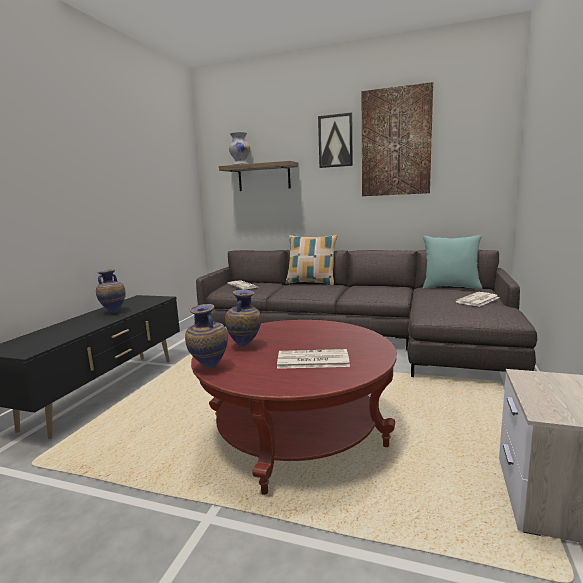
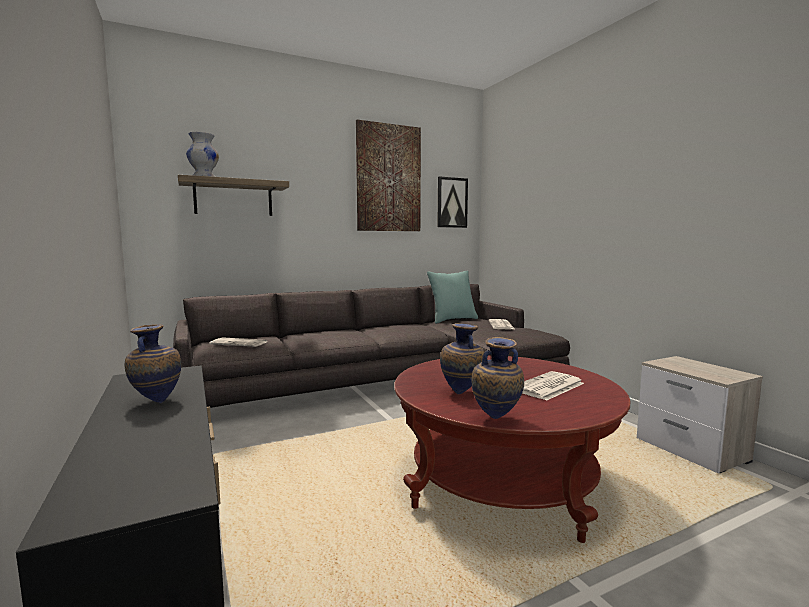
camera: 45 degrees left, 5 degrees down
(311, 283) = (318, 331): pillow -> none
(335, 141) = (328, 167): picture -> picture (452, 202)

